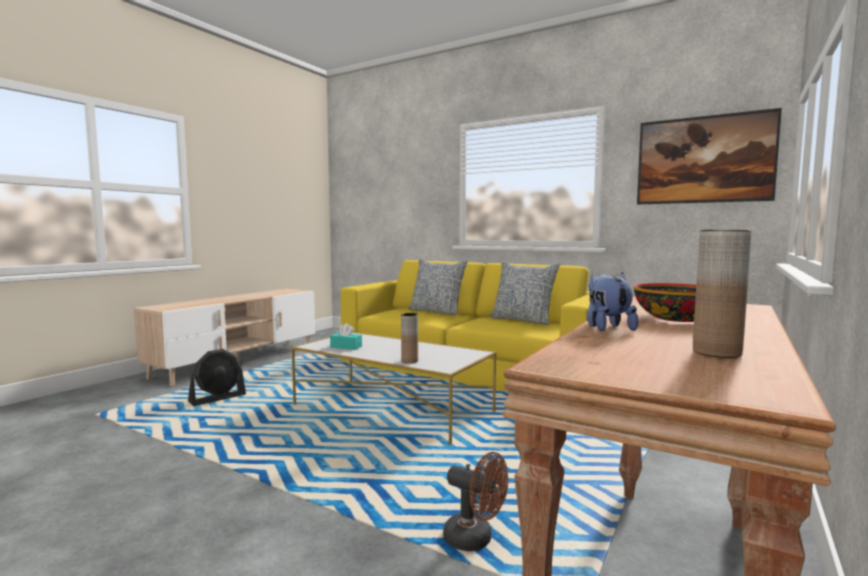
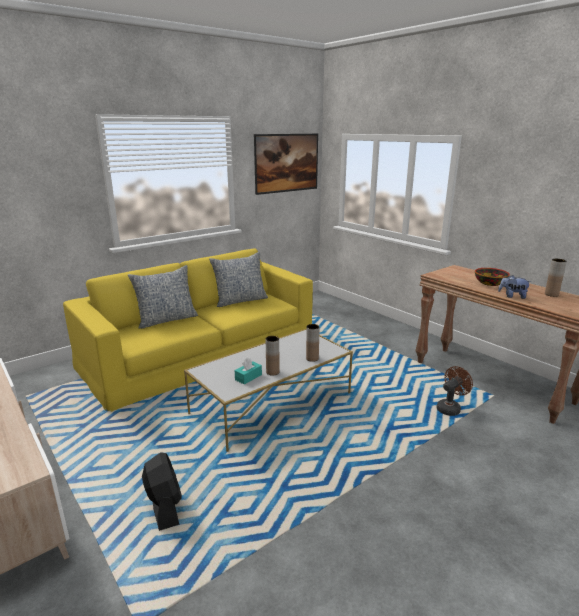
camera: 70 degrees left, 15 degrees up
(362, 352) = (272, 372): none -> brown vase

